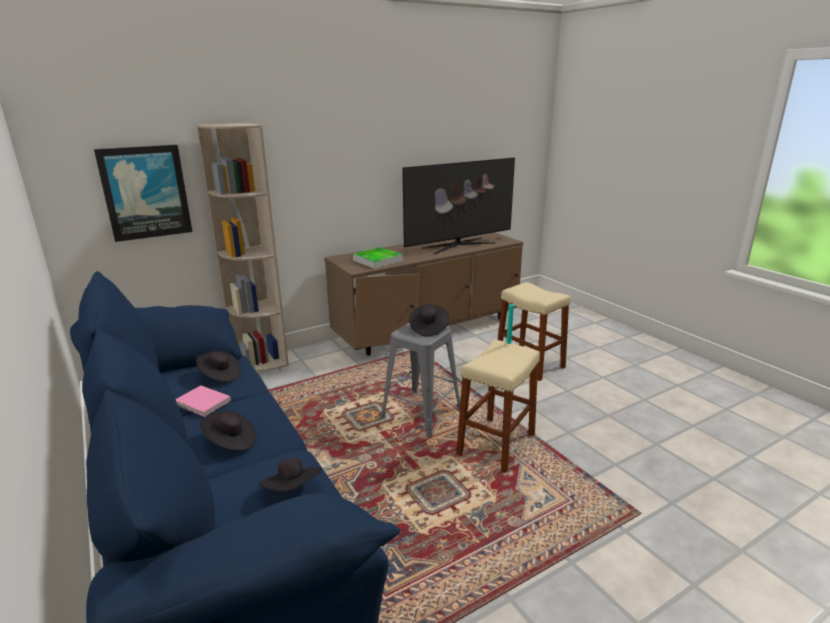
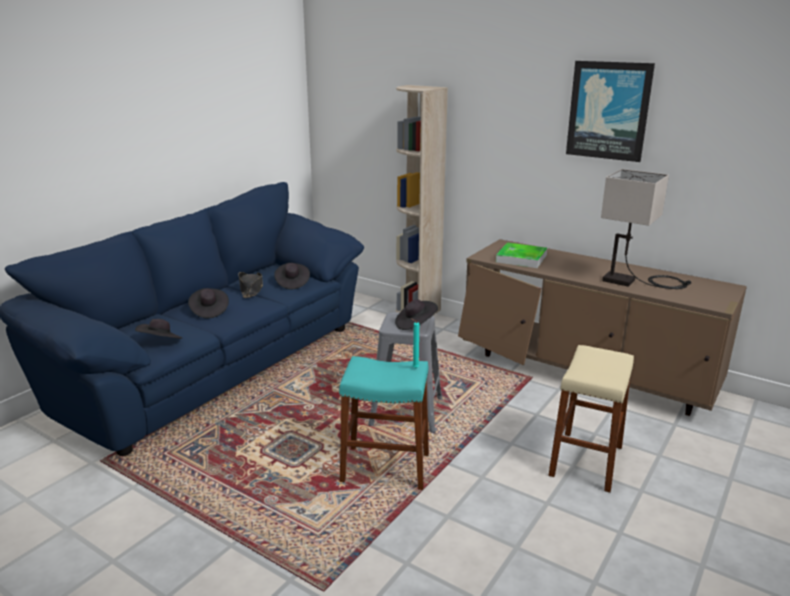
camera: 65 degrees right, 0 degrees up
(145, 192) = (369, 136): picture -> picture (608, 110)
(203, 403) = (251, 289): pink book -> black hat
(458, 245) = (639, 282): television -> table lamp
(496, 444) = (385, 468): beige stool -> turquoise stool

